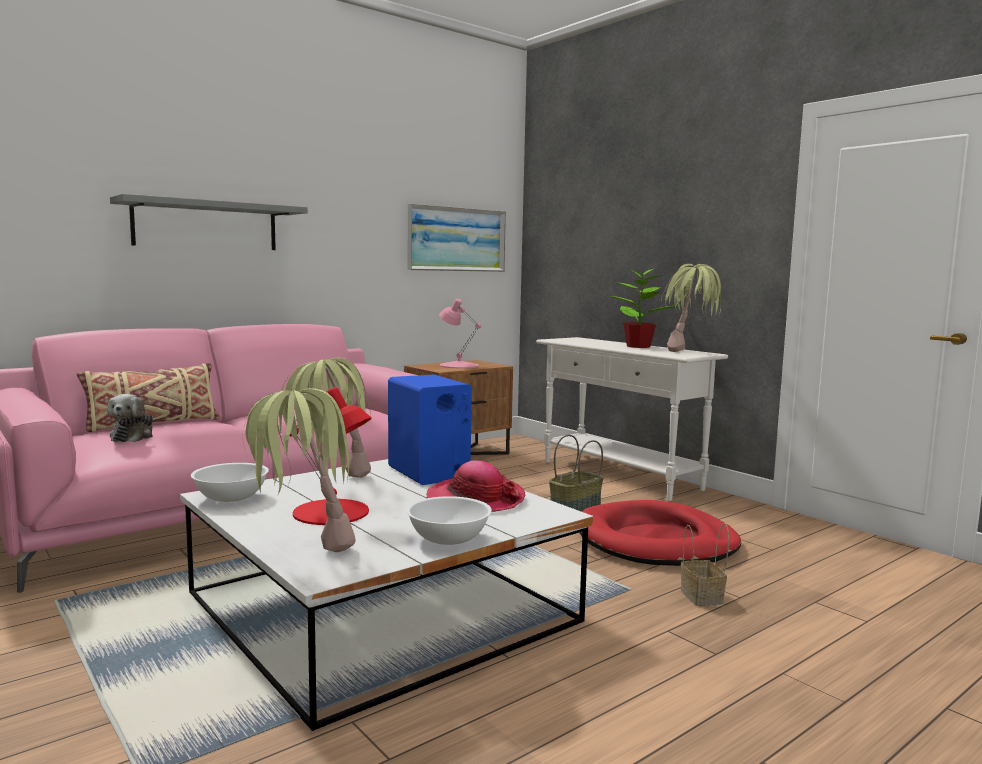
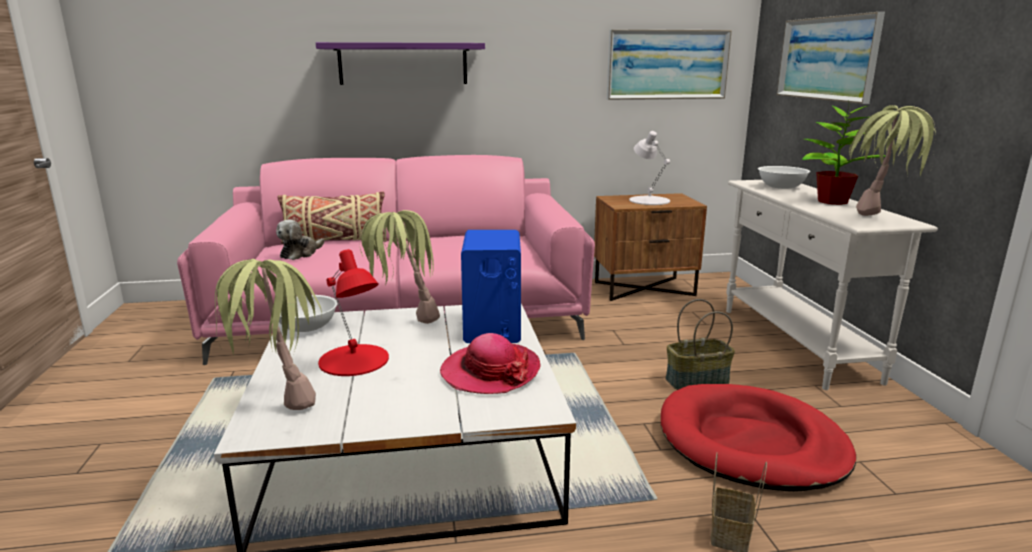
camera: 30 degrees right, 10 degrees up
(206, 225) = (403, 64): grey shelf -> purple shelf
(449, 539) = (401, 418): white bowl -> white bowl (781, 187)
(458, 365) = (649, 200): pink table lamp -> white table lamp
(602, 235) = (827, 58): none -> picture

